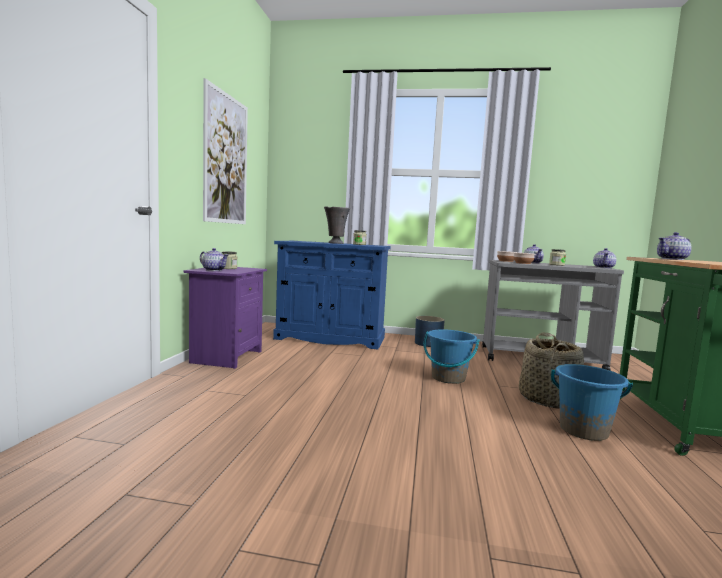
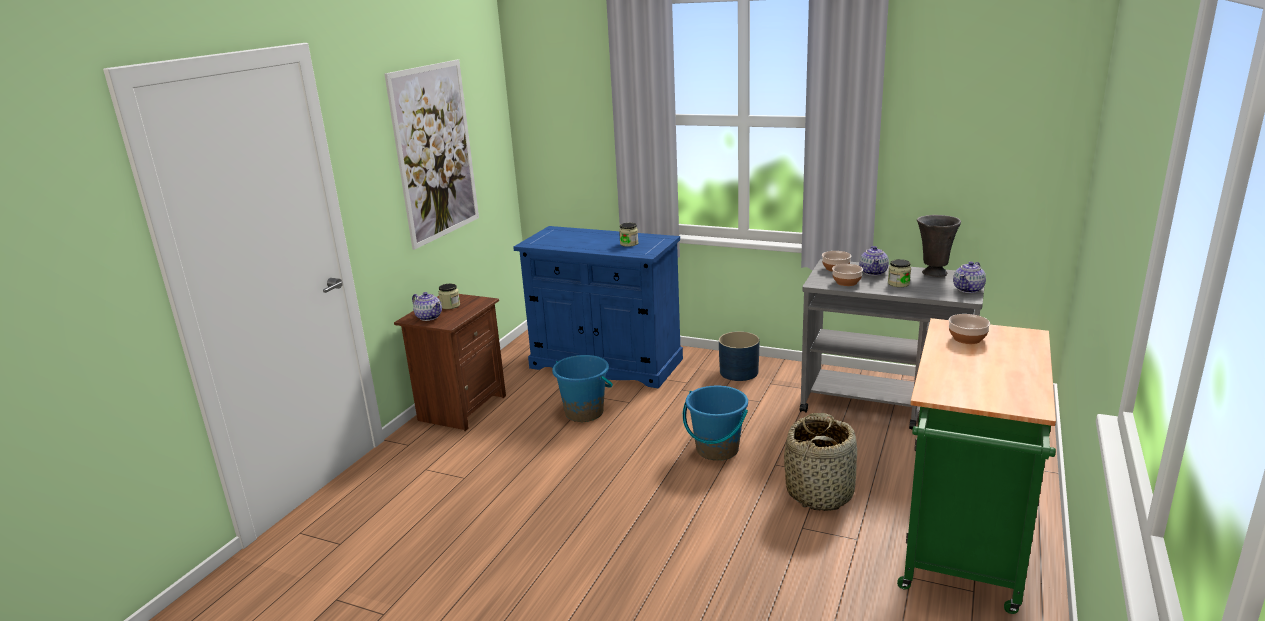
camera: 15 degrees right, 15 degrees up
(225, 357) = (461, 408): purple nightstand -> brown nightstand
(335, 243) = (594, 245): grey vase -> grey vase (933, 273)
(583, 430) = (818, 546): blue bucket -> blue bucket (584, 412)
(673, 259) = (967, 338): teapot -> bowl

